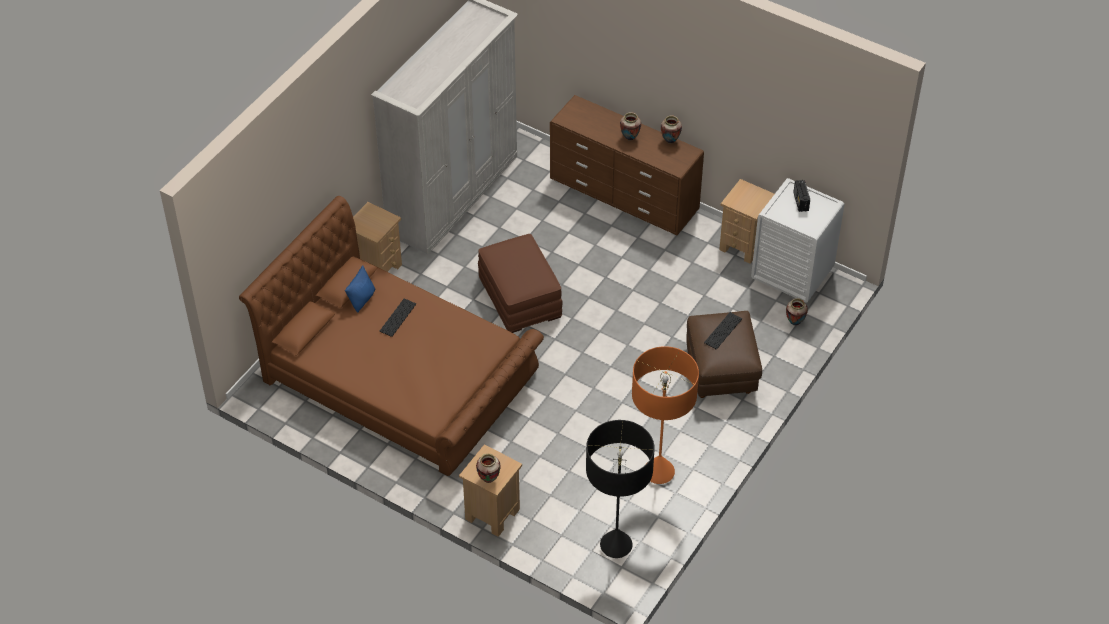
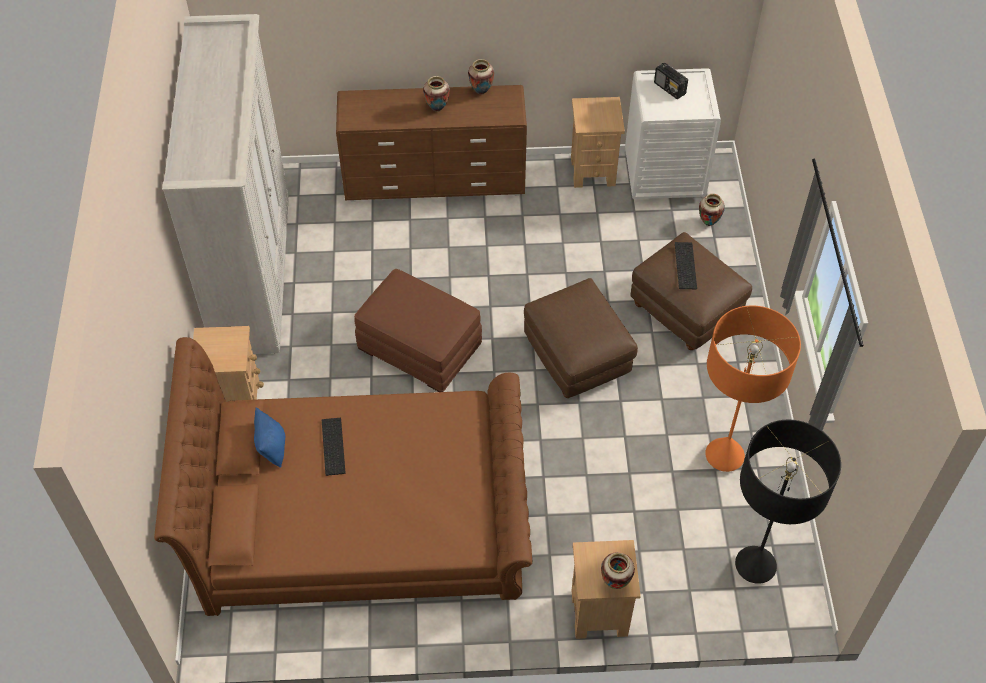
camera: 35 degrees left, 5 degrees up
(618, 360) = (577, 357): none -> brown ottoman

